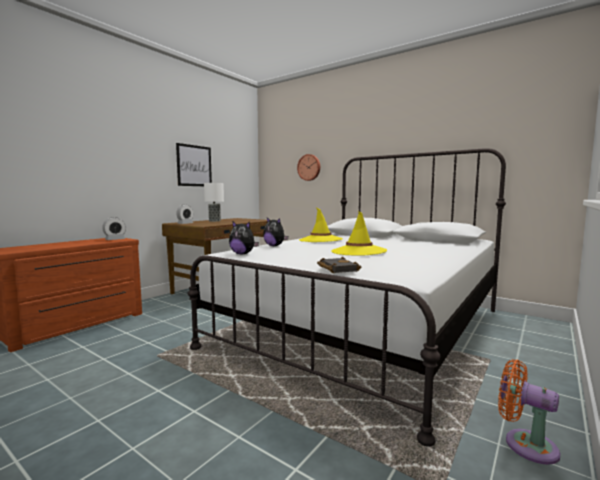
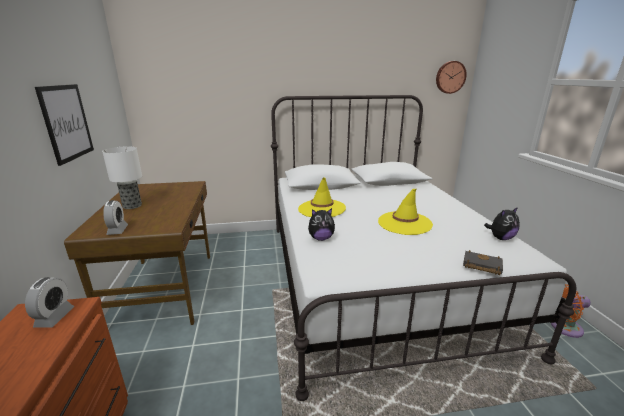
camera: 45 degrees left, 15 degrees up
(243, 254) = (346, 271): plush toy -> plush toy (500, 238)
(309, 167) = (218, 104): wall clock -> wall clock (450, 77)

